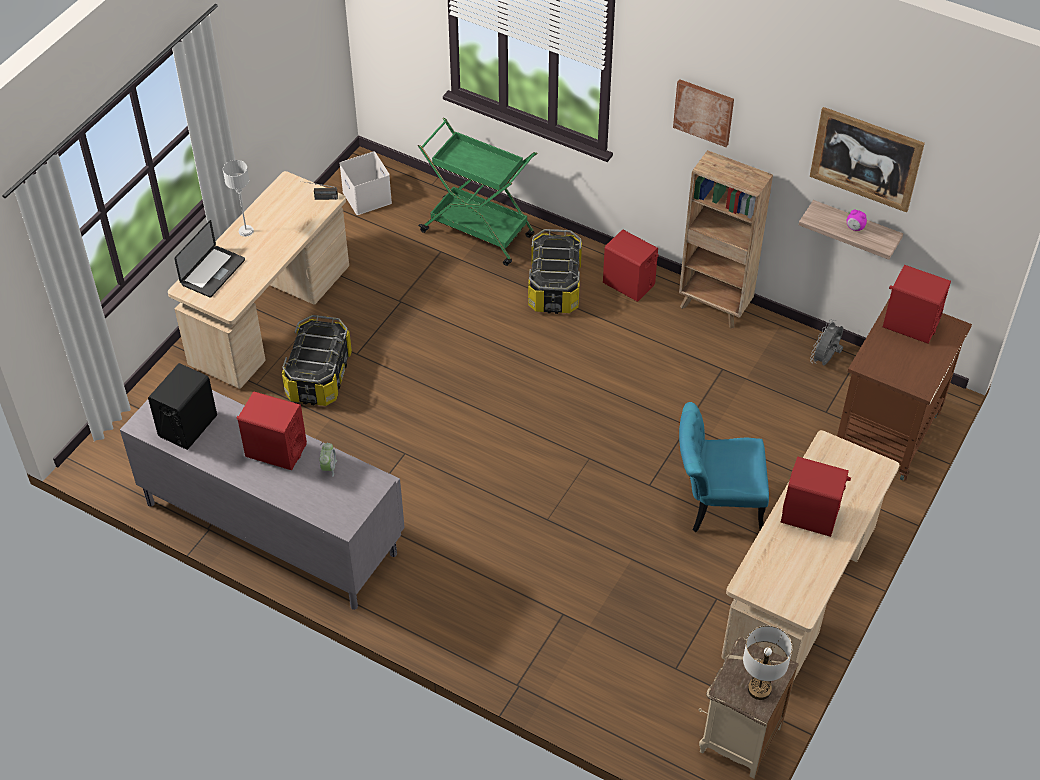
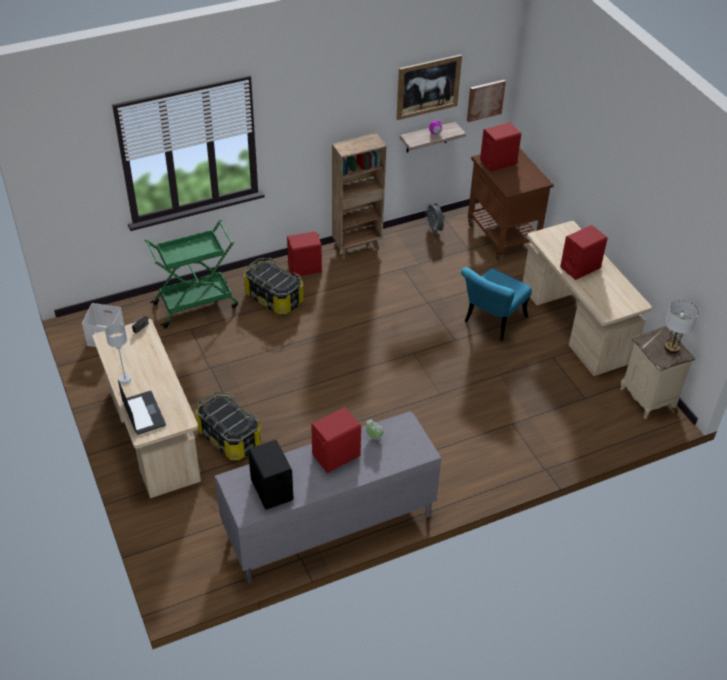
camera: 55 degrees left, 5 degrees down
(704, 112) = (323, 119): picture -> picture (485, 100)

